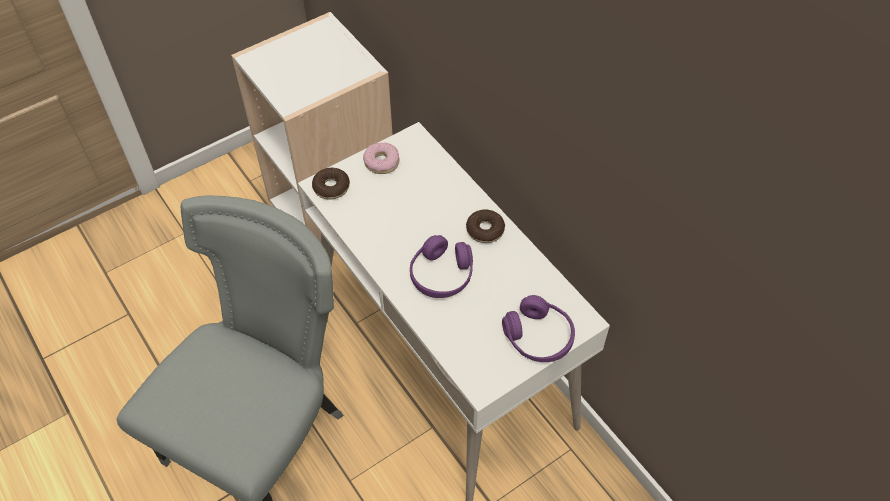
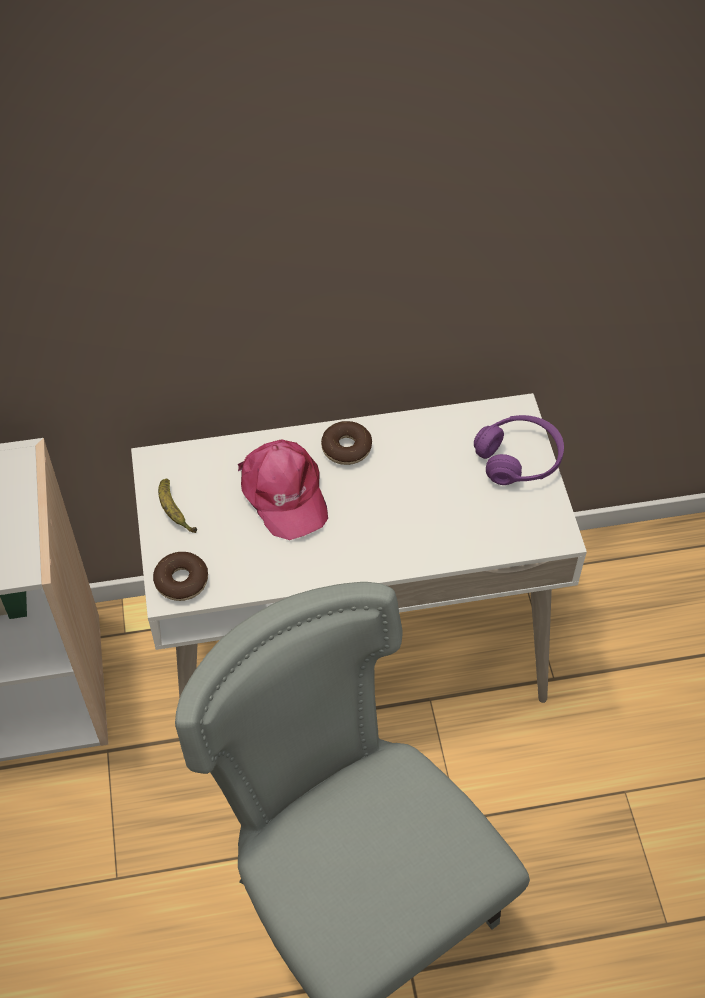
camera: 65 degrees left, 0 degrees up
(382, 162) = (174, 511): donut -> banana
(427, 211) = (283, 493): none -> pink cap
(441, 275) = (388, 515): purple headphones -> none

